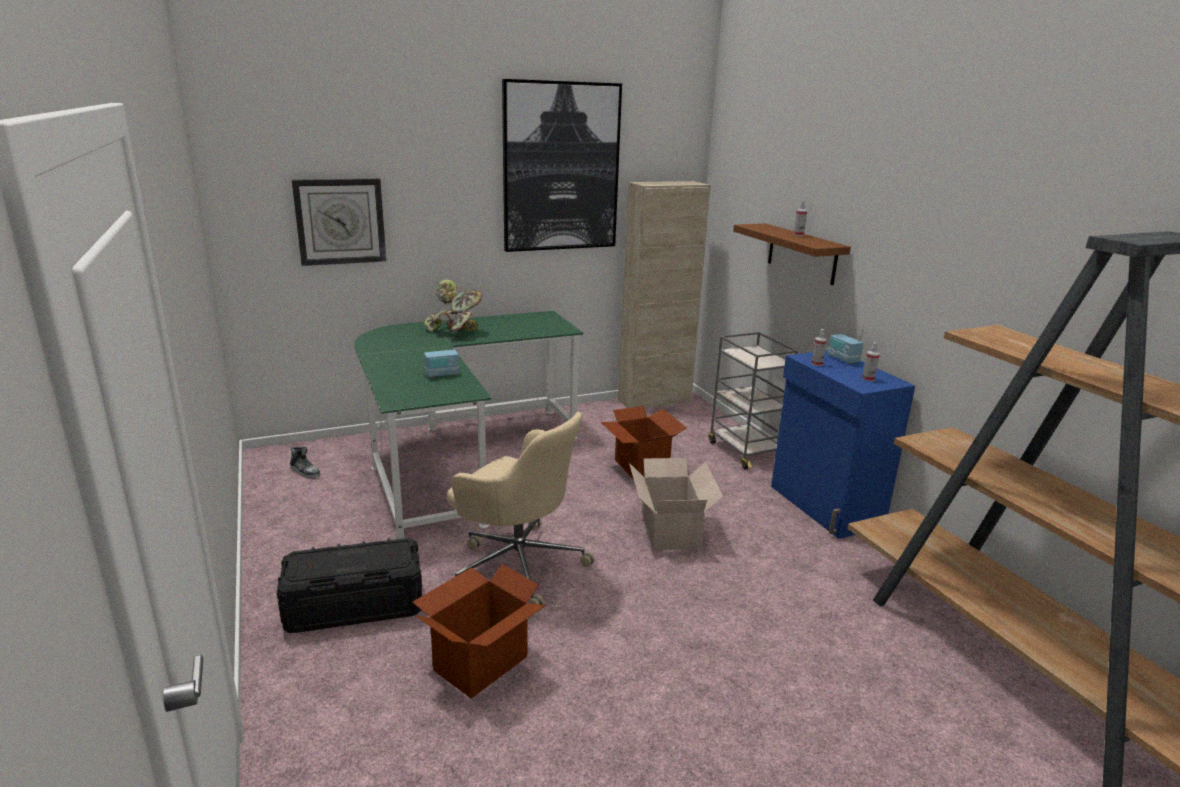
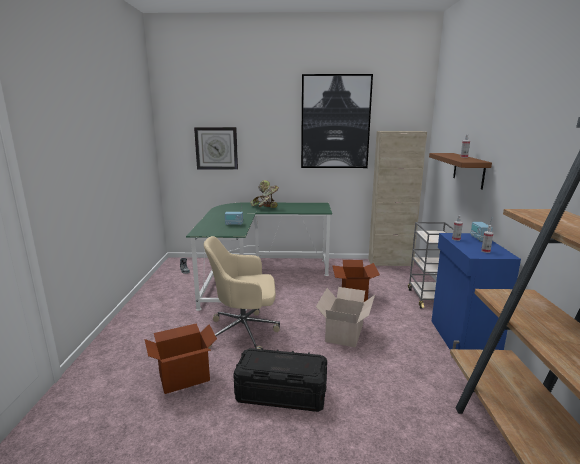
camera: 25 degrees right, 5 degrees down
(355, 606) = (153, 334): black storage box -> black storage box (281, 393)
(518, 564) = (244, 332): beige office chair -> beige office chair turned 120 degrees clockwise

